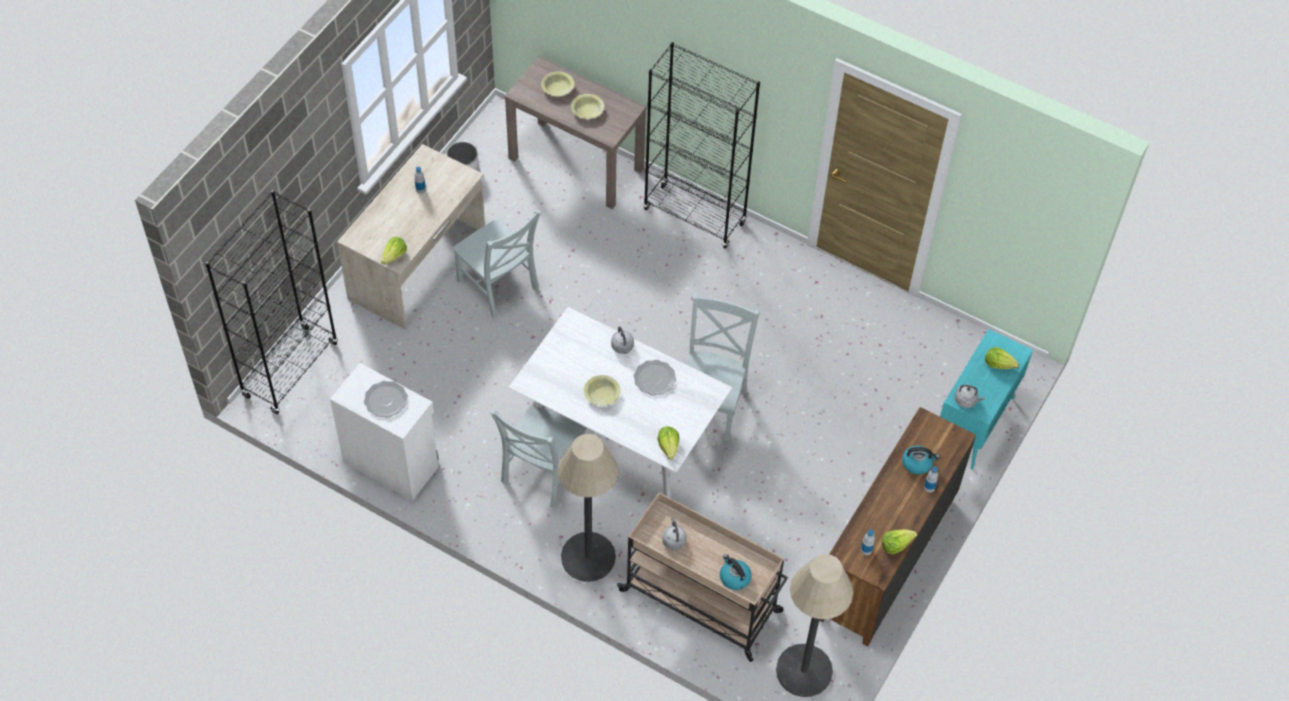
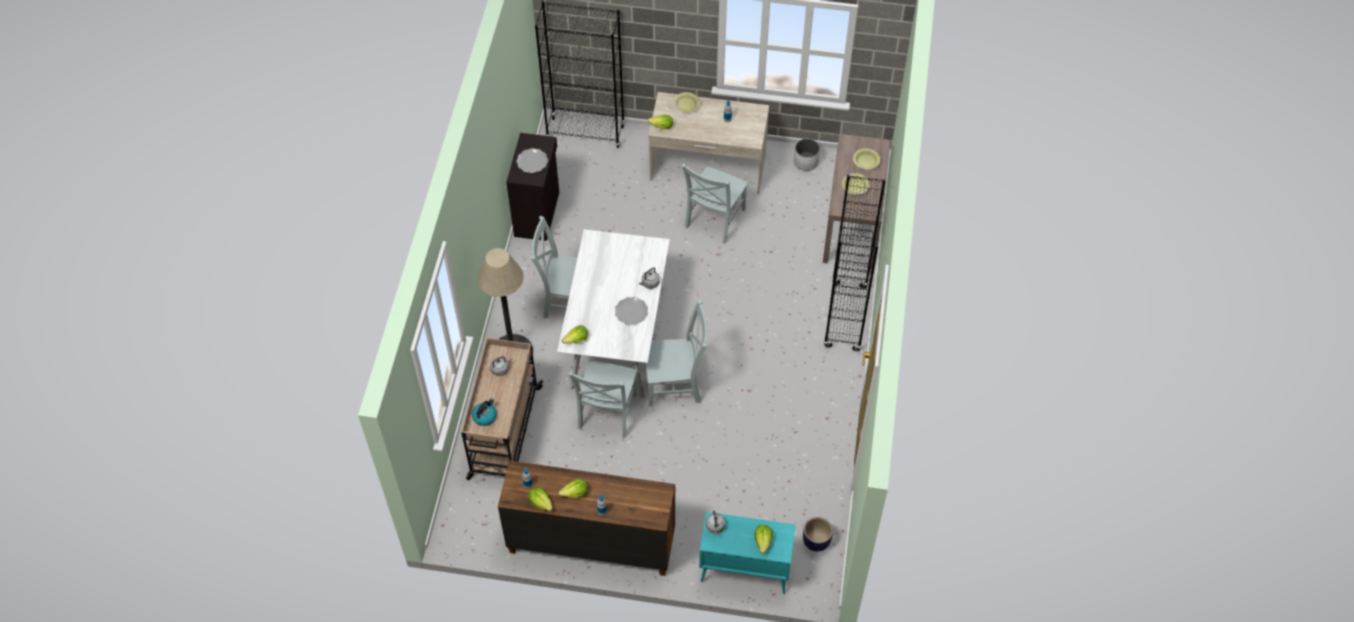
camera: 70 degrees right, 0 degrees up
(391, 463) = (538, 214): white cabinet -> black cabinet
(601, 394) = (603, 285): yellow bowl -> yellow bowl (686, 105)
(720, 486) = (606, 413): none -> grey chair
(804, 670) = (473, 516): floor lamp -> none
(896, 506) = (575, 493): none -> lettuce
(917, 463) = (620, 497): kettle -> none
(961, 348) = (816, 541): none -> planter

